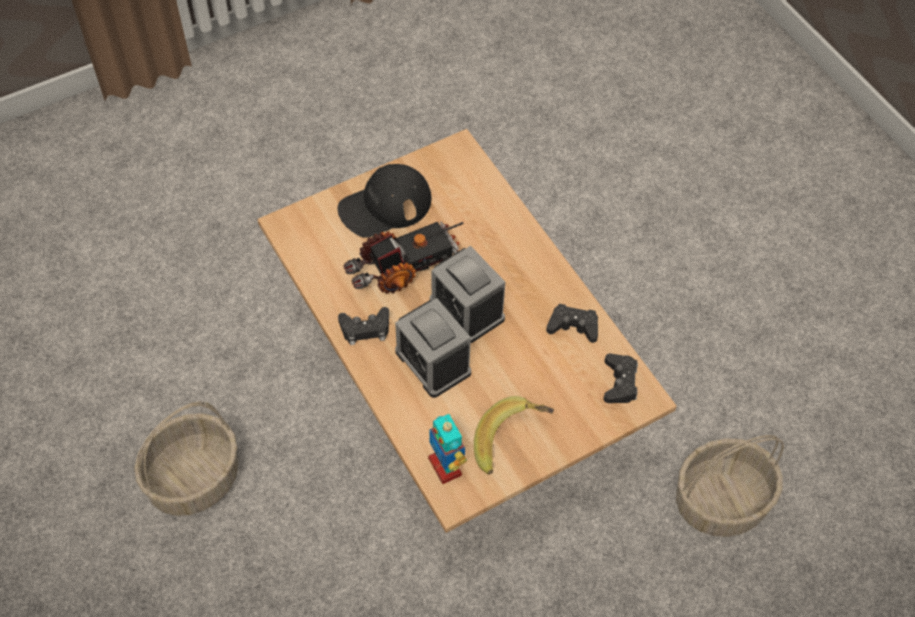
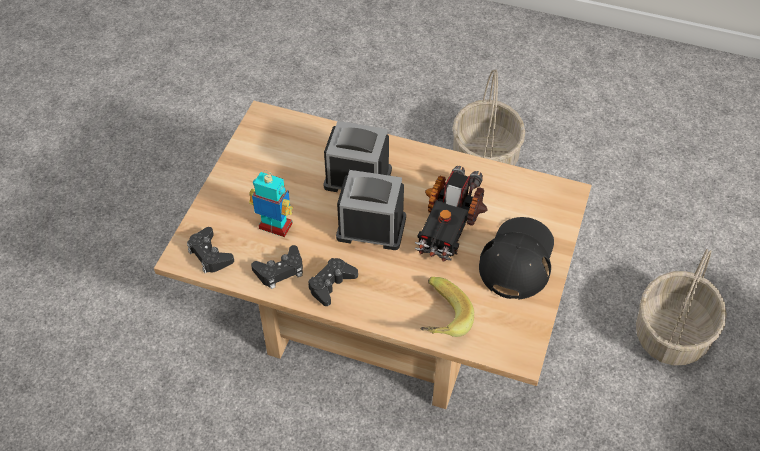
camera: 140 degrees right, 5 degrees down
(365, 329) = (426, 167): black game controller -> black game controller (331, 284)
(446, 466) = (285, 128): toy robot -> toy robot (275, 227)
(512, 443) = (255, 167): banana -> banana (437, 319)
(721, 500) = (119, 389): basket -> basket (672, 335)

